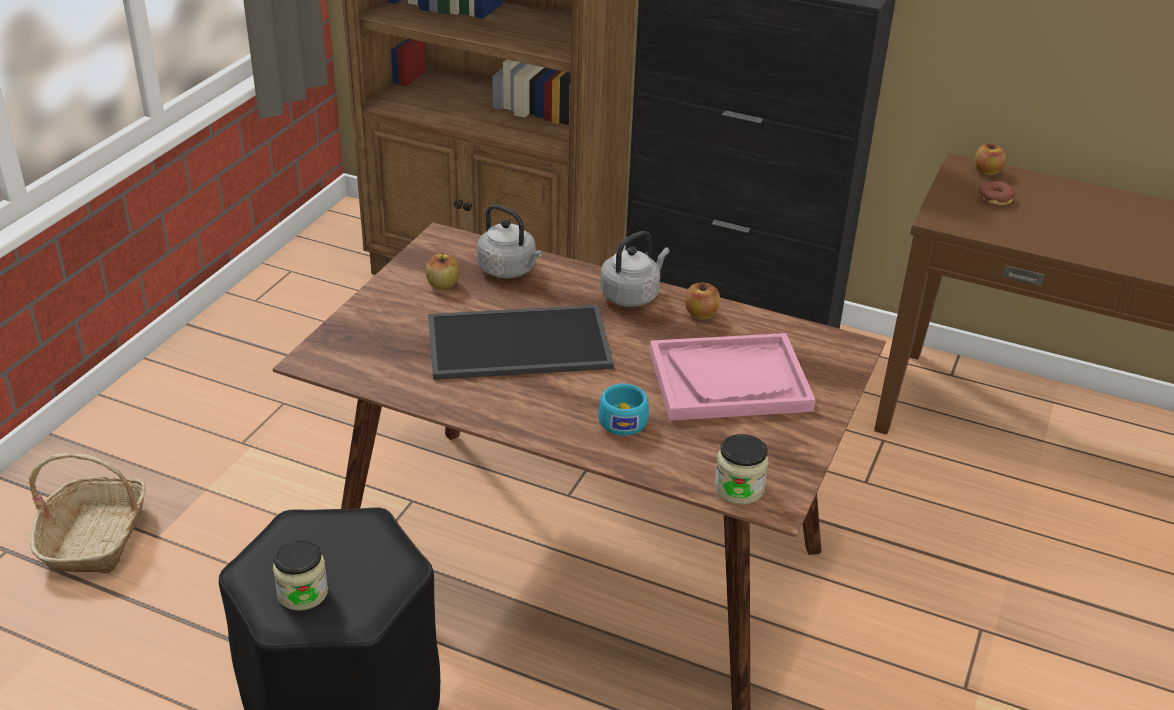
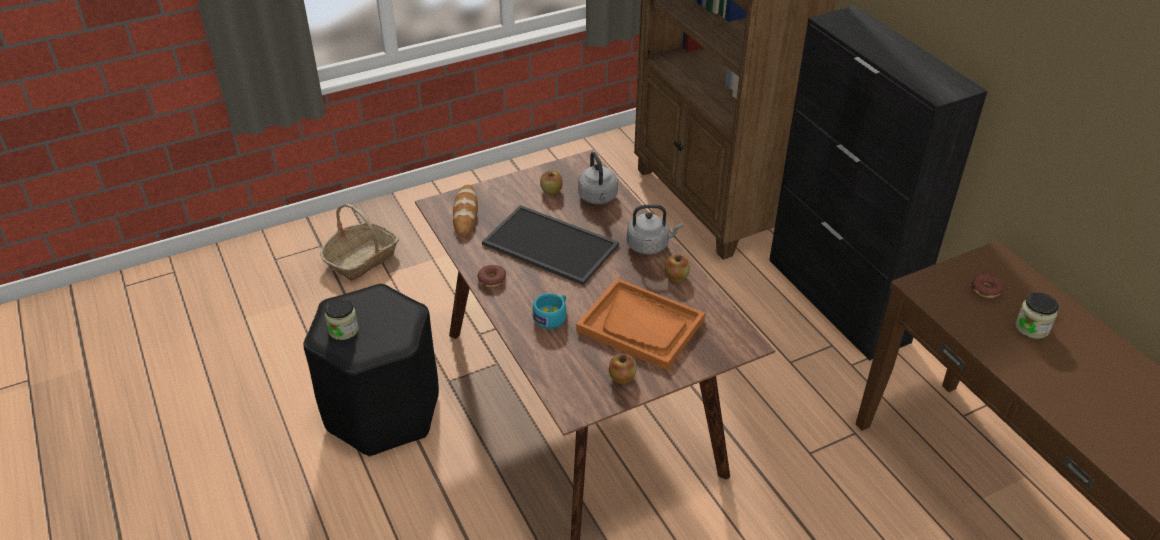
camera: 40 degrees right, 5 degrees up
(364, 354) = (465, 213): none -> bread
(498, 413) = (492, 280): none -> donut
(729, 380) = (641, 325): pink tray -> orange tray
(739, 488) = (564, 390): jar -> jar (1032, 327)
(987, 171) = (1009, 267): apple -> apple (622, 377)

